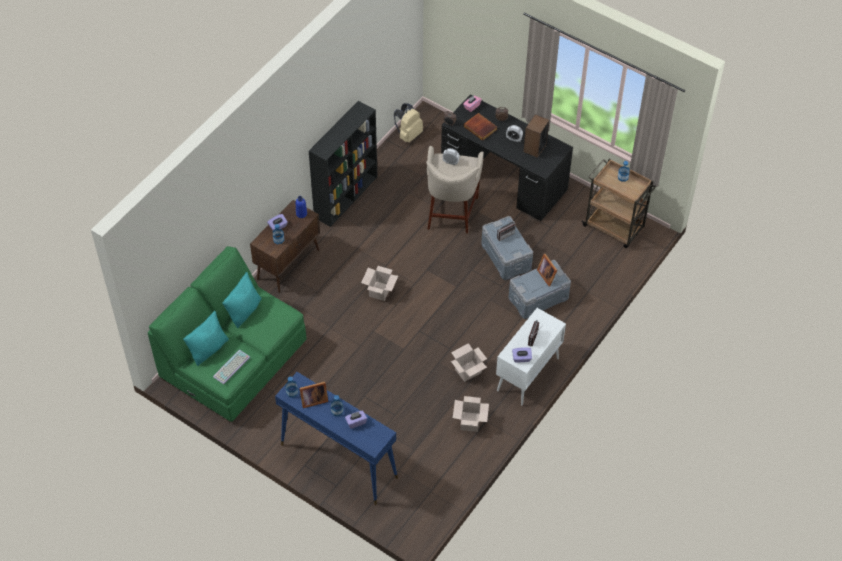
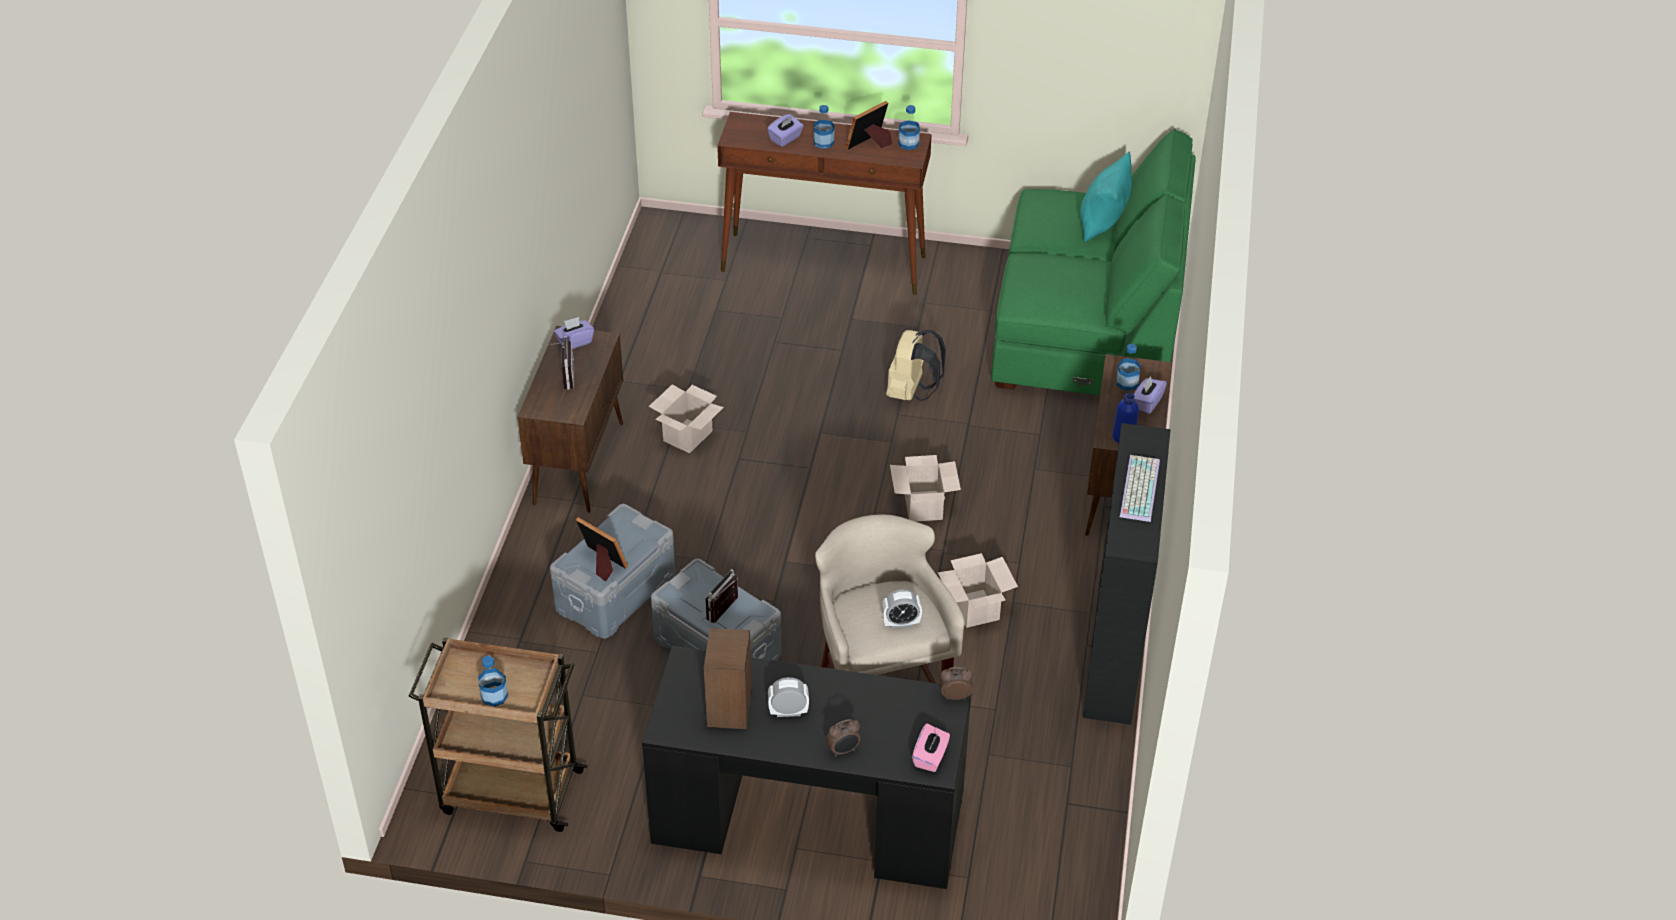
camera: 155 degrees right, 10 degrees down
(232, 368) = (1045, 211): keyboard -> keyboard (1138, 488)
(244, 311) = (1094, 283): turquoise pillow -> none
(338, 461) = (824, 264): blue console table -> brown console table
(408, 134) = (1086, 843): beige backpack -> beige backpack (911, 393)
(470, 422) = (645, 369): cardboard box -> cardboard box (974, 608)
(481, 128) = (878, 712): book -> none
(527, 375) = (579, 462): white cabinet -> brown cabinet

